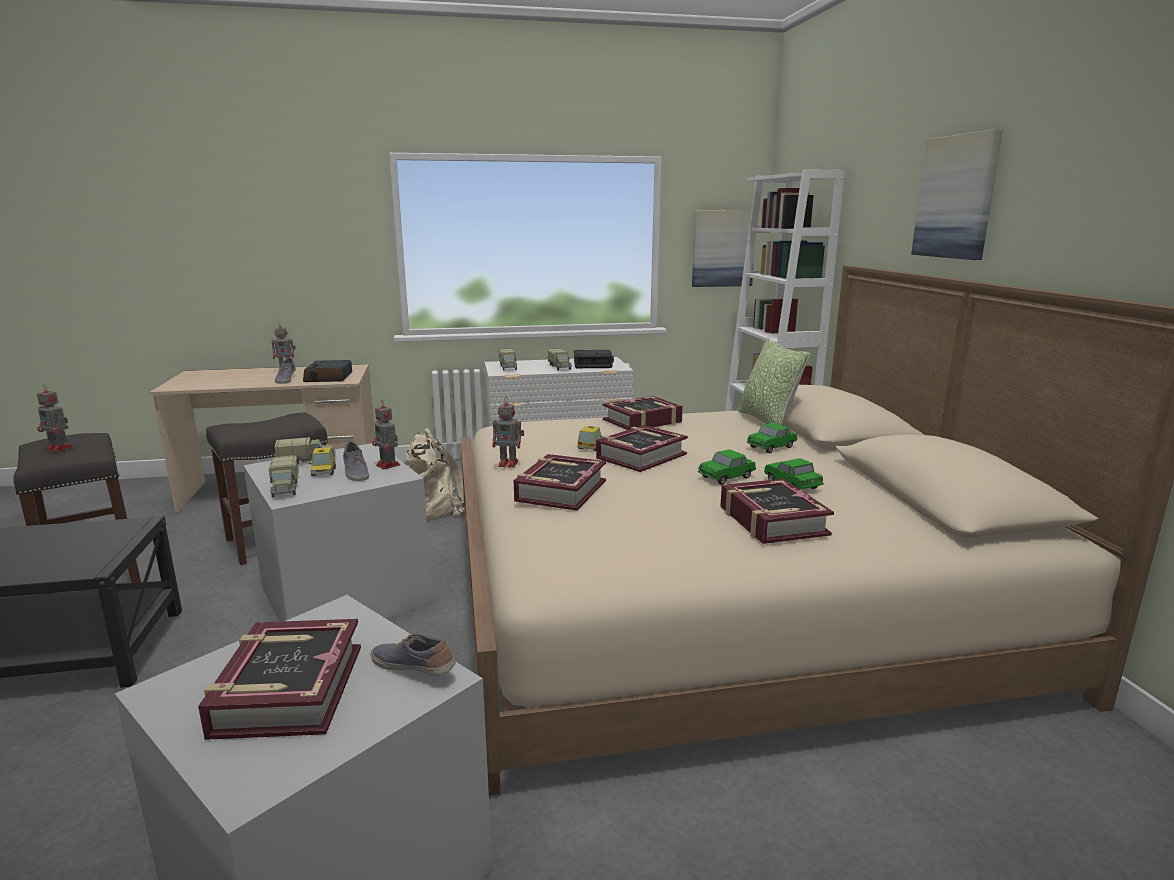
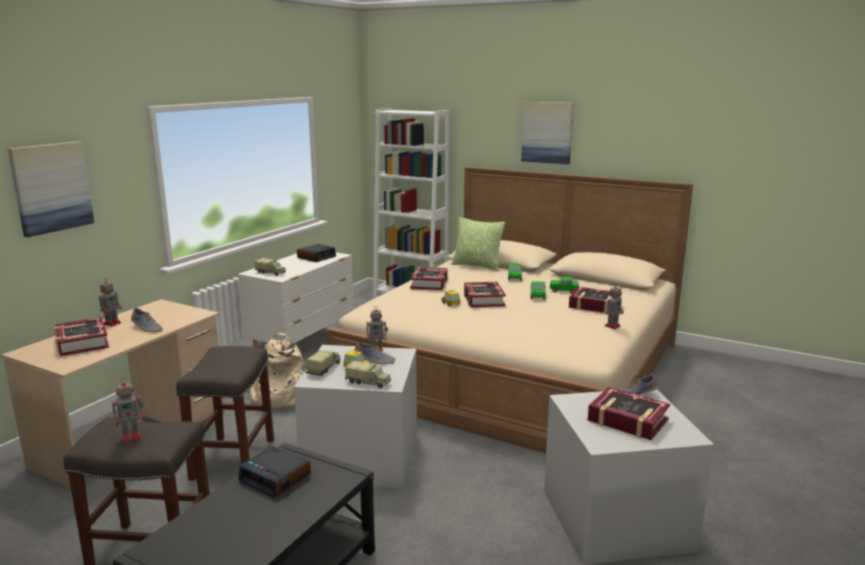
camera: 50 degrees left, 0 degrees up
(329, 377) = (177, 316): alarm clock -> alarm clock (276, 478)
(509, 464) = (439, 325): toy robot -> toy robot (613, 326)
(560, 367) = (303, 264): toy truck -> none
(560, 491) = (502, 325): book -> book (82, 343)
(723, 248) = (345, 158): picture -> picture (51, 187)

